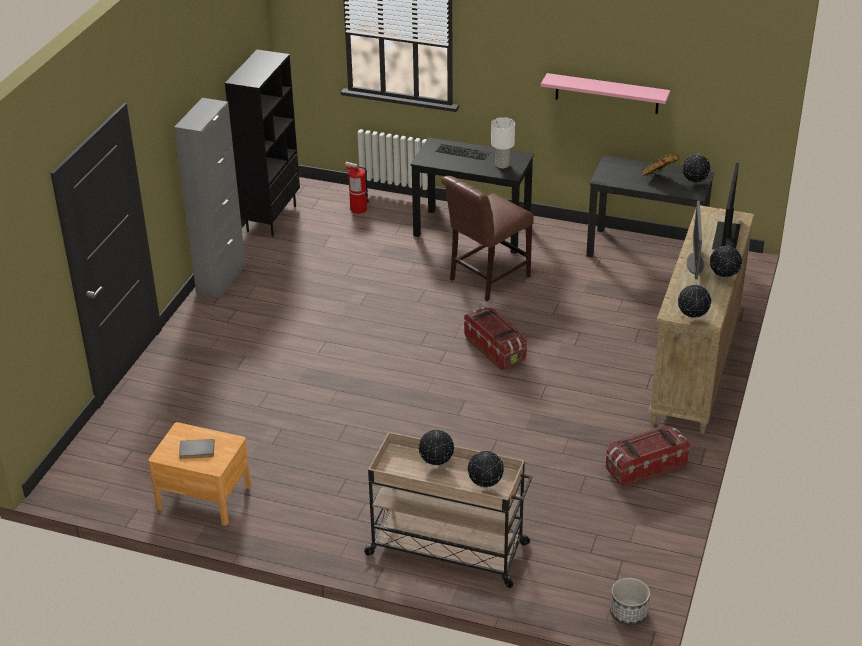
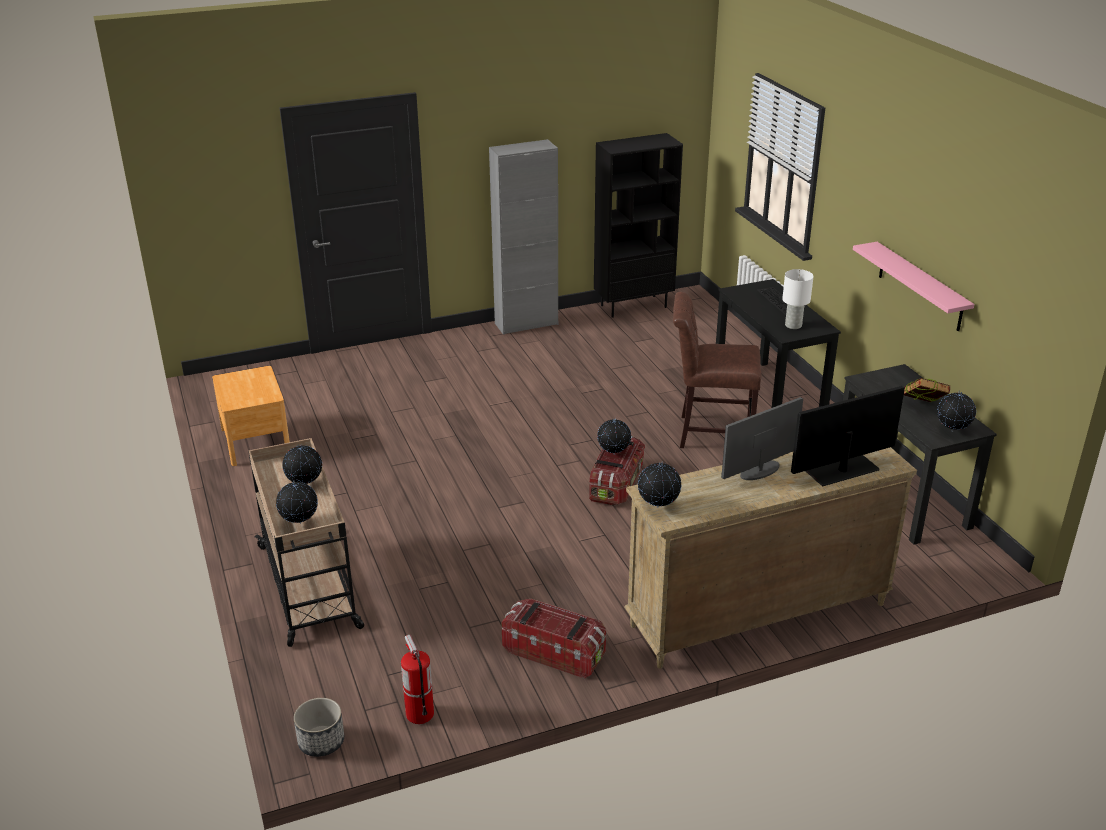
camera: 50 degrees right, 5 degrees down
(197, 451) = (244, 388): grey book -> none
(358, 209) = (707, 333): fire extinguisher -> fire extinguisher (419, 713)
(723, 278) = (761, 498): globe -> globe (613, 454)

